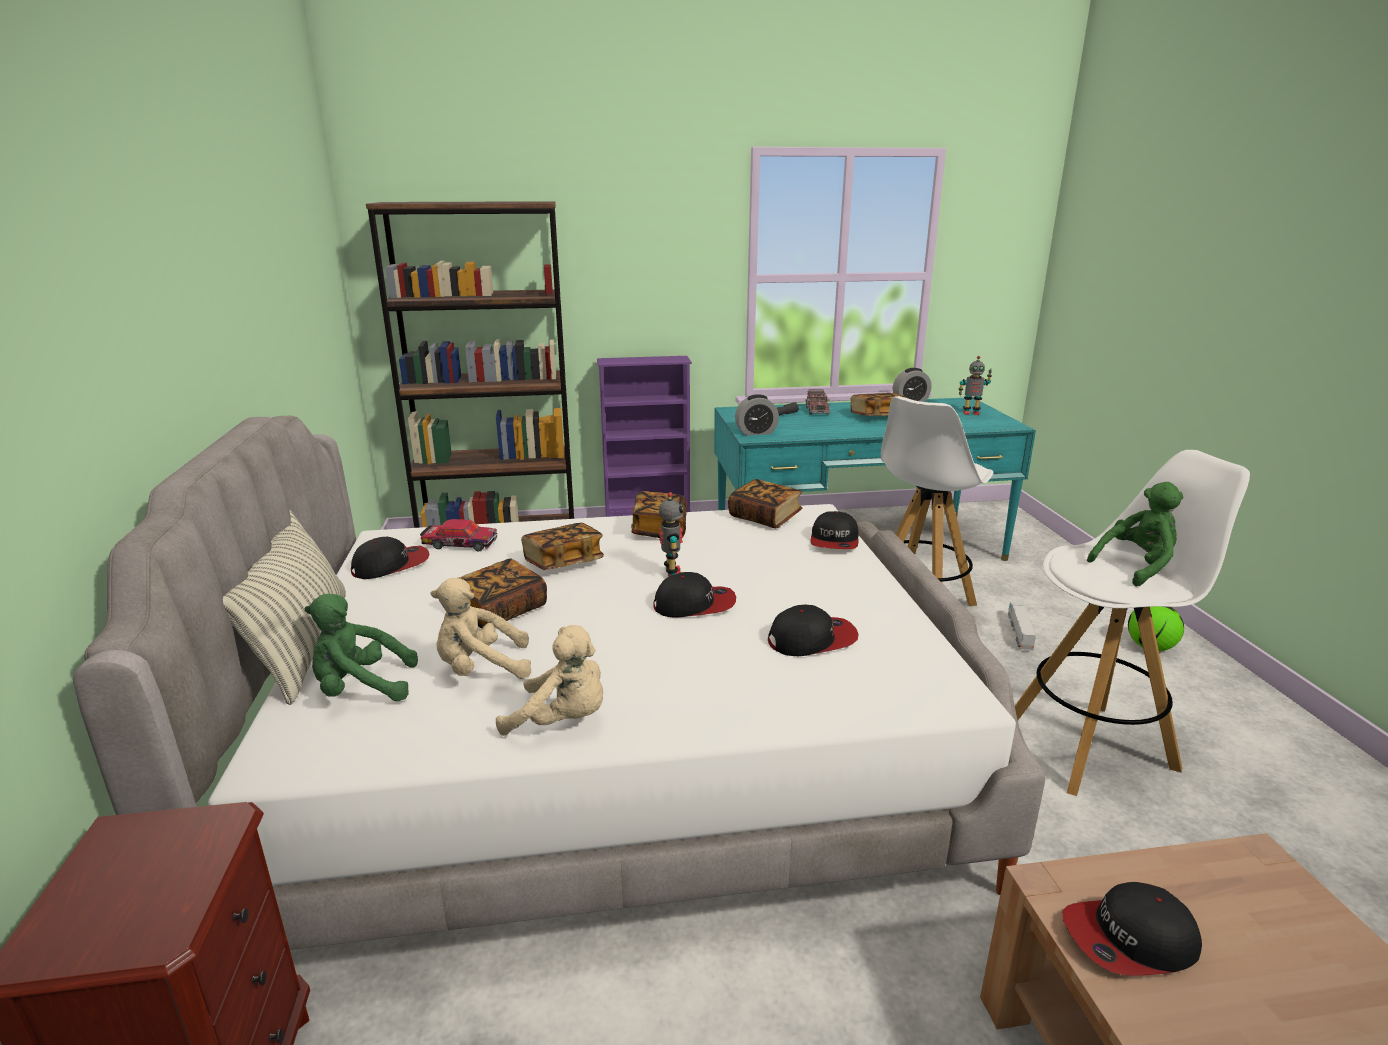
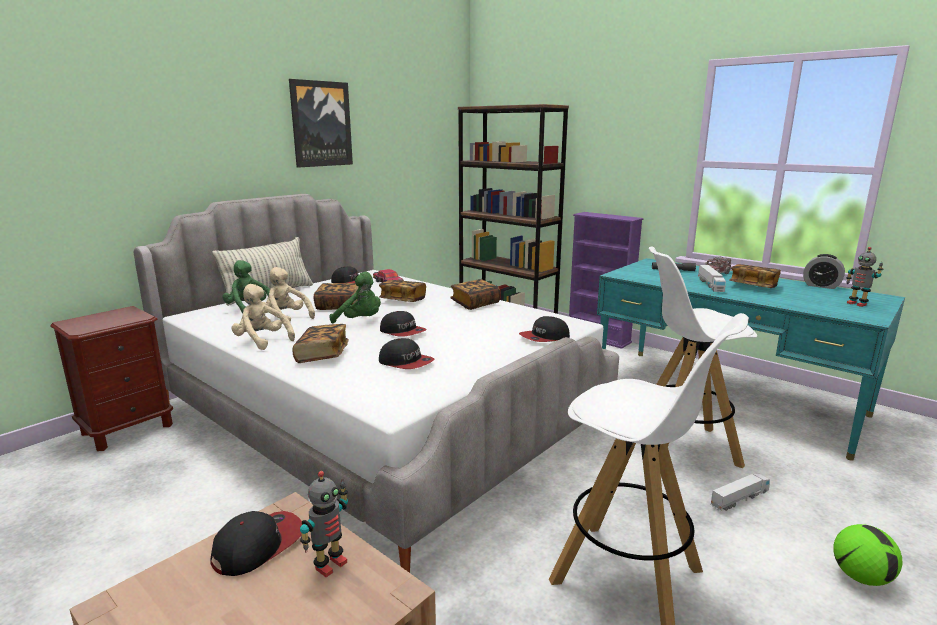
camera: 50 degrees right, 5 degrees down
(222, 260) = (321, 124): none -> picture
(562, 720) = (262, 341): beige plush toy -> beige plush toy turned 150 degrees clockwise
(671, 574) = (428, 319): toy robot -> toy robot (329, 564)
(756, 432) = (628, 273): alarm clock -> none
(765, 517) = (541, 316): book -> book (322, 355)
(849, 425) = (710, 285): none -> toy truck
(1129, 940) = (258, 545): cap -> cap turned 90 degrees clockwise
(1136, 567) = (651, 408): green plush toy -> green plush toy (360, 321)

